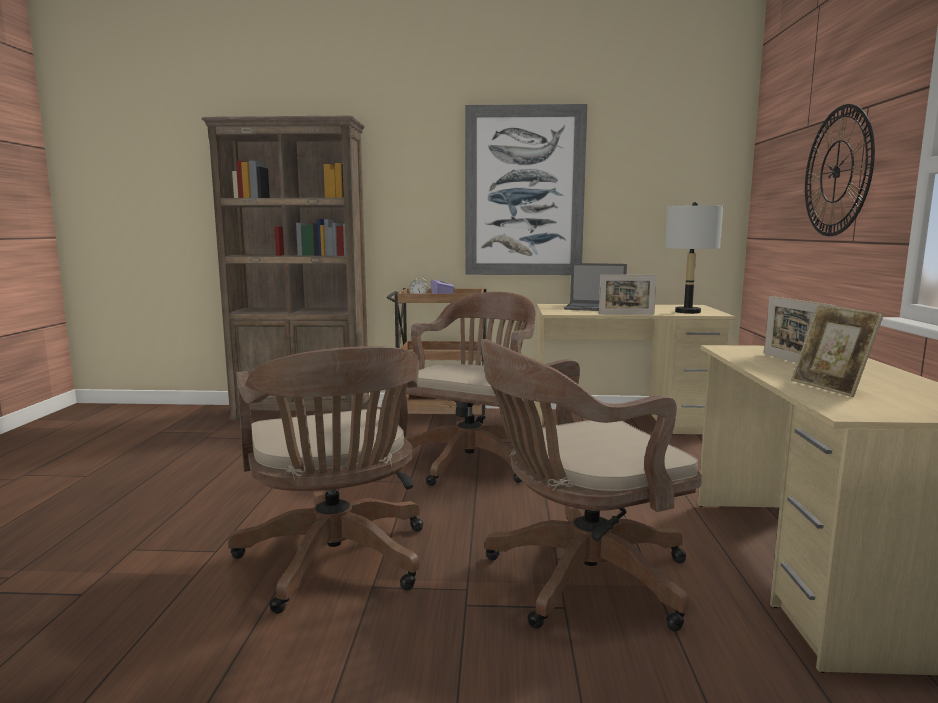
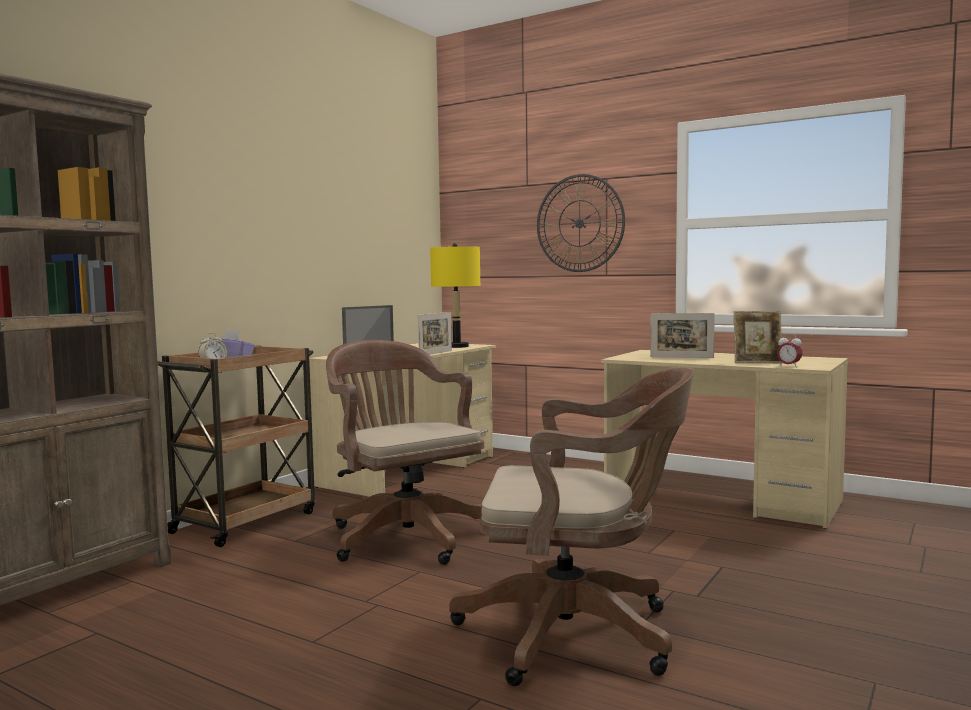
camera: 60 degrees left, 5 degrees down
(524, 191) = (285, 225): picture -> none
(579, 579) = (685, 553): brown office chair -> none
(688, 312) = (457, 346): grey table lamp -> yellow table lamp
(825, 401) = (789, 366): none -> alarm clock

